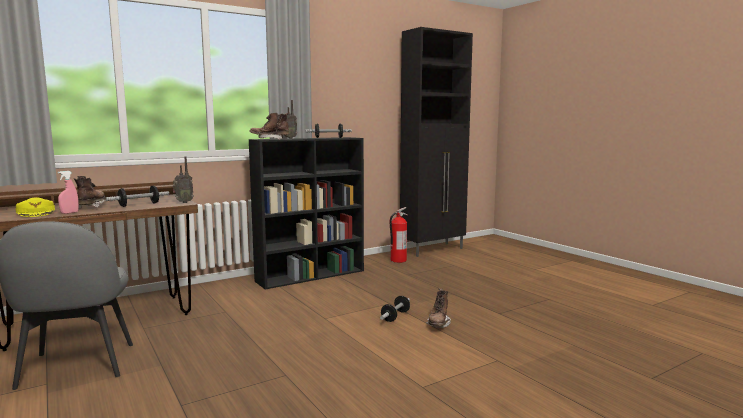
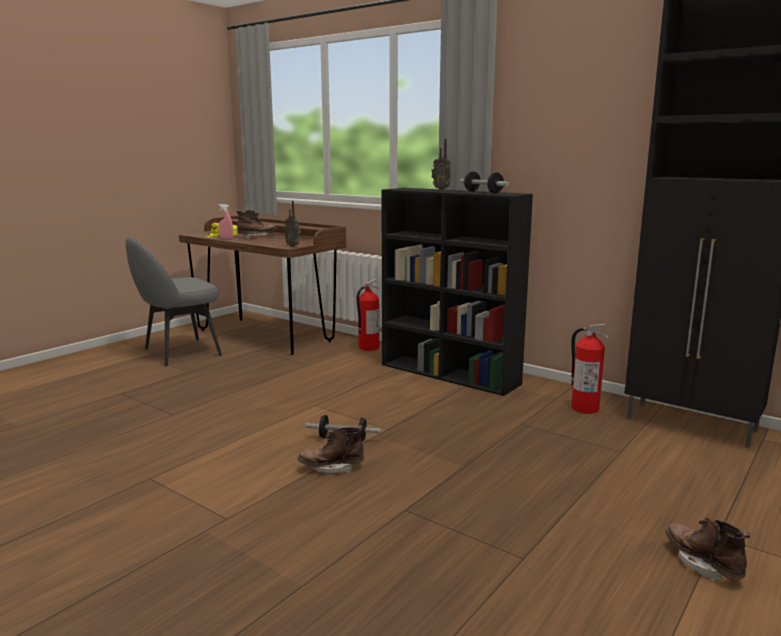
camera: 70 degrees right, 5 degrees up
(139, 205) = (271, 242): dumbbell -> none
(216, 288) = (368, 348): none -> fire extinguisher
(269, 139) = (407, 189): brown boot -> brown boot (702, 563)

